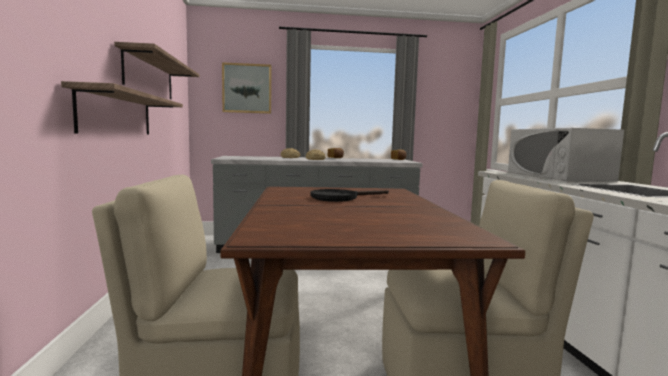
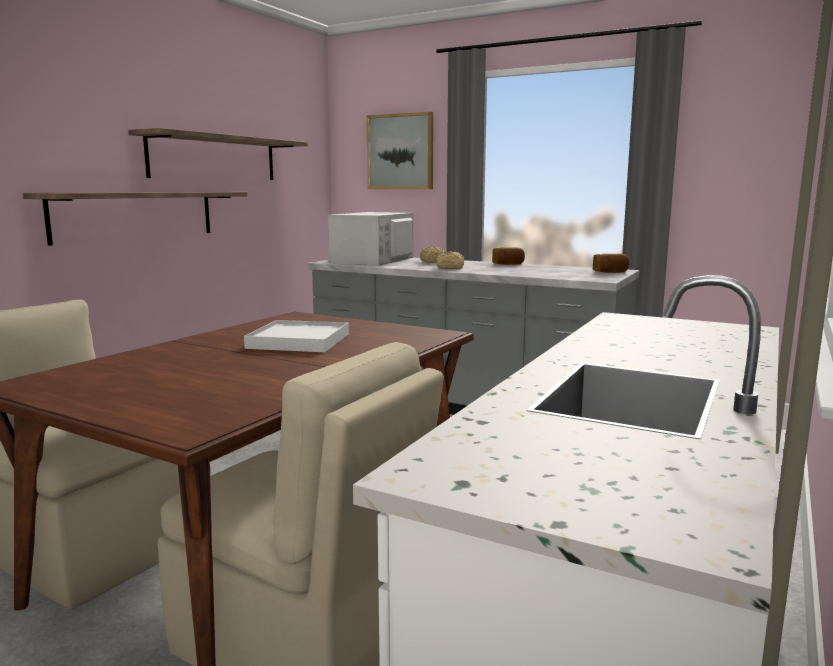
camera: 35 degrees right, 5 degrees up
(340, 198) = (299, 341): black frying pan -> white tray
(558, 176) = (689, 341): white microwave -> white microwave (372, 260)

